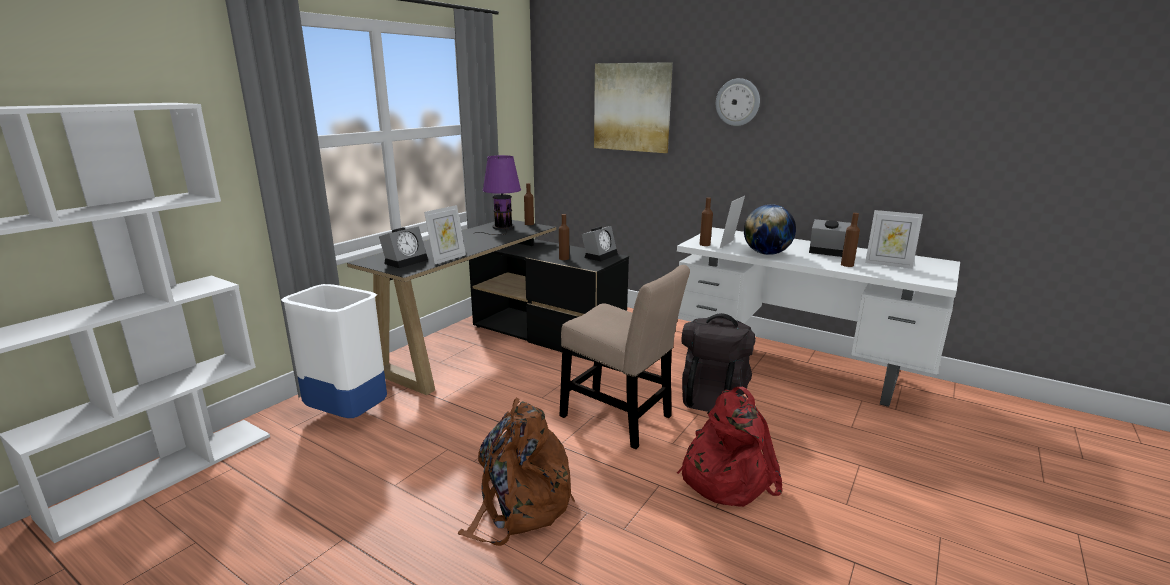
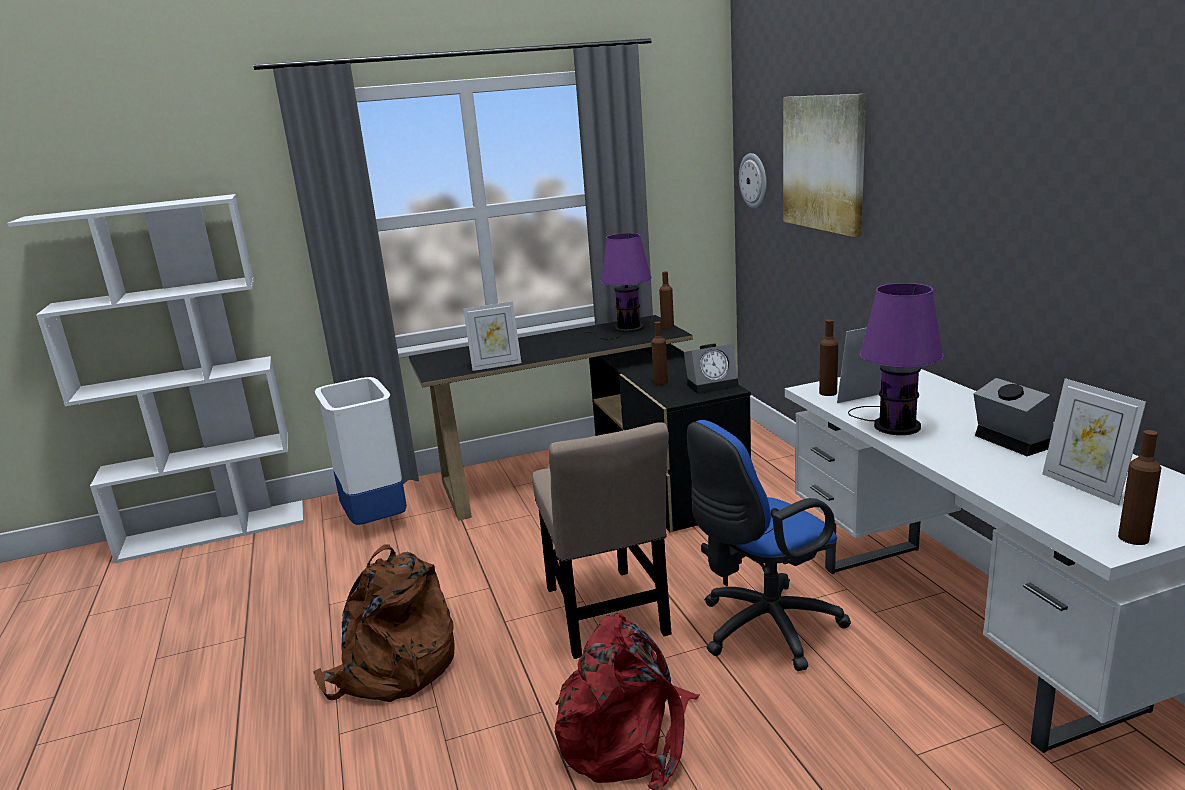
camera: 40 degrees right, 0 degrees up
(406, 261) = (456, 362): alarm clock -> none
(713, 396) = (762, 629): black backpack -> blue office chair
(737, 102) = (941, 159): wall clock -> wall clock (754, 181)
(766, 253) = (893, 425): globe -> purple table lamp
(847, 265) = (995, 471): brown bottle -> brown bottle (1133, 538)

